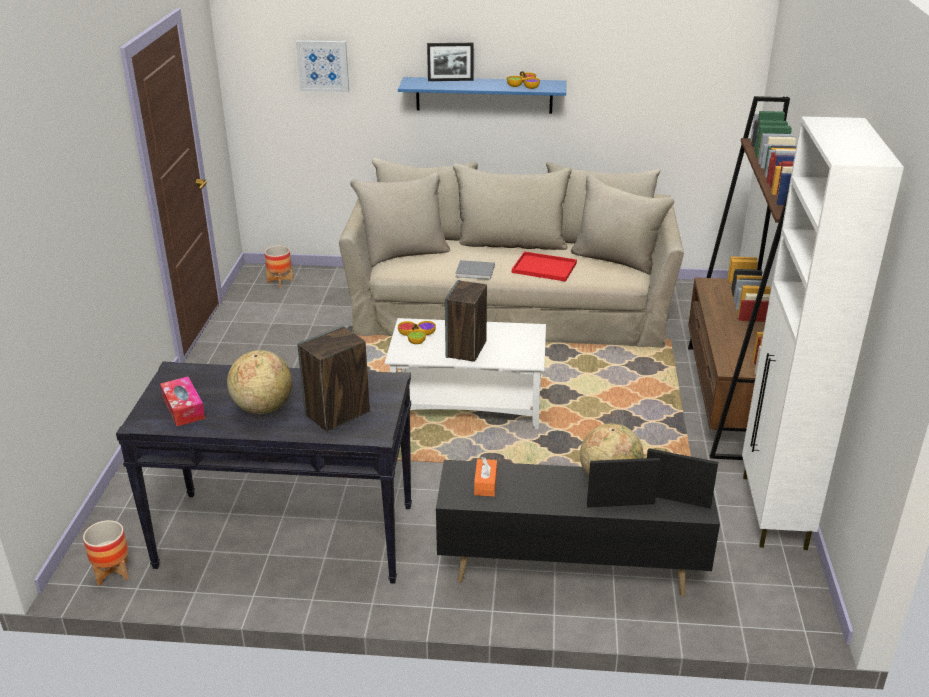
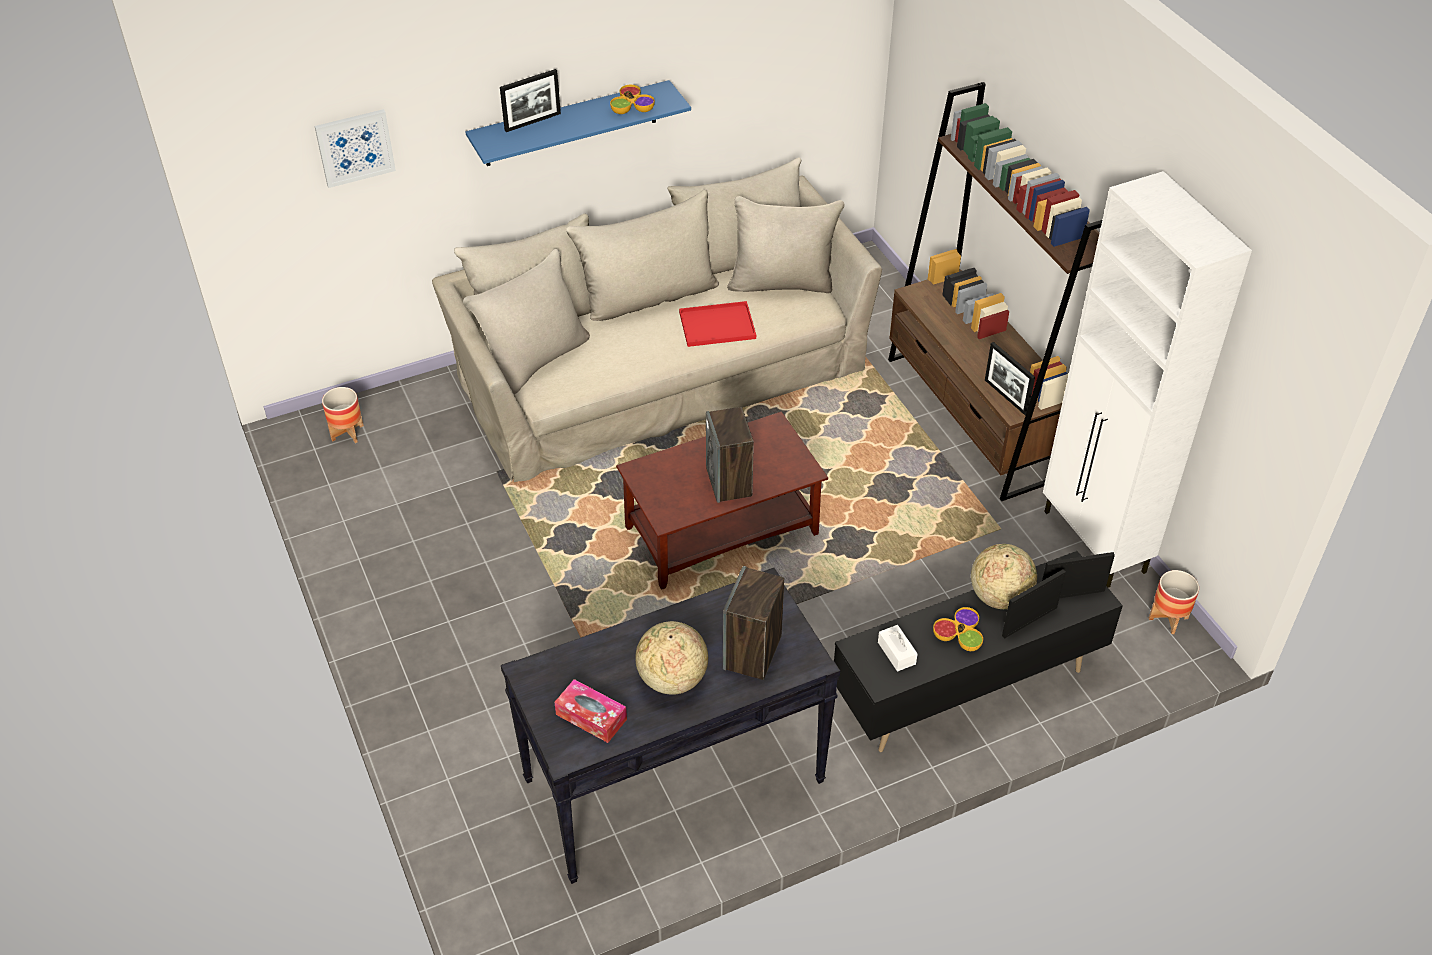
camera: 30 degrees left, 15 degrees up
(113, 573) = (534, 909): planter -> planter (1168, 618)
(416, 336) = (661, 484): bowl -> bowl (959, 635)
(469, 403) = (722, 530): white coffee table -> brown coffee table
(476, 271) = (647, 359): grey book -> none
(485, 484) = (896, 653): orange tissue box -> white tissue box
(730, 358) = (1005, 396): none -> picture frame

